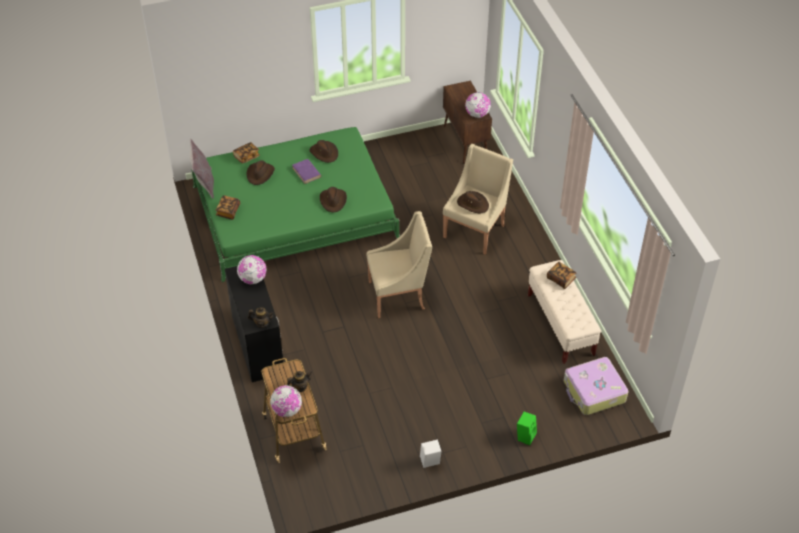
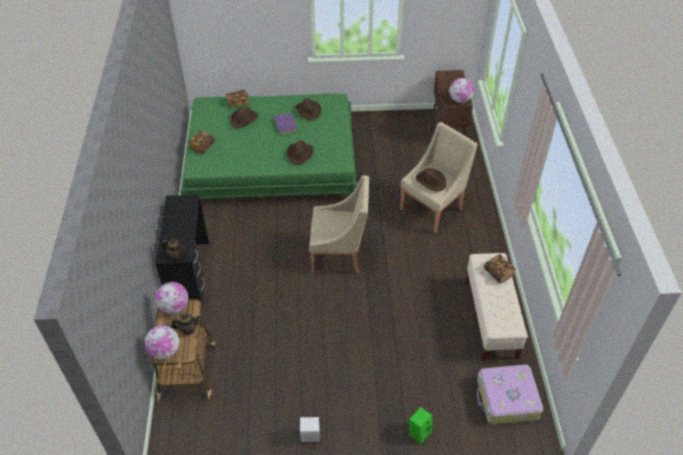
camera: 15 degrees right, 0 degrees up
(204, 184) = (191, 118): grey pillow -> none
(253, 279) = (187, 210): globe -> globe (174, 307)

